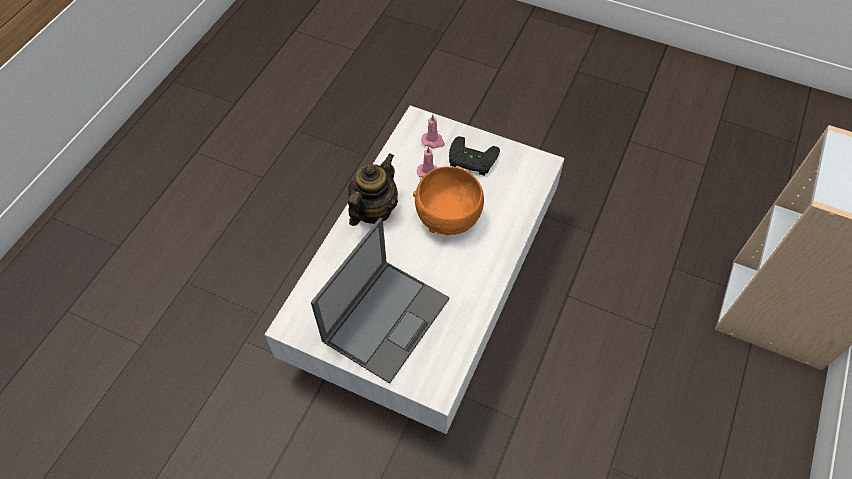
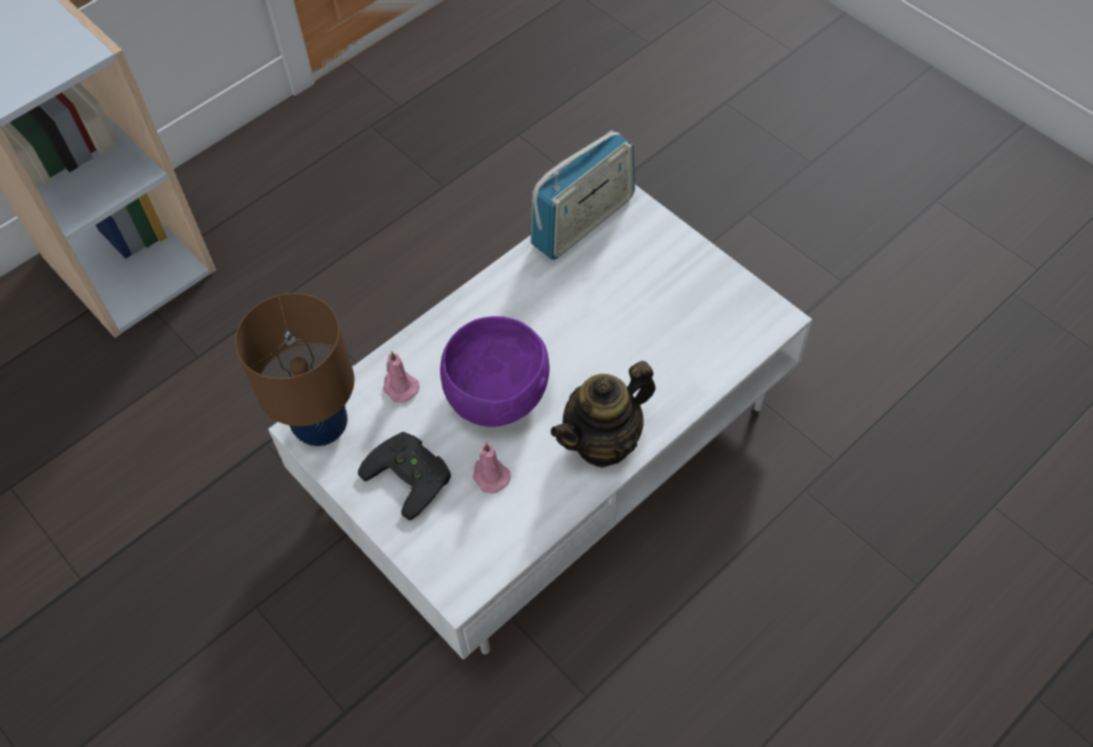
camera: 155 degrees left, 0 degrees up
(387, 318) = (645, 287): laptop -> none
(433, 141) = (453, 533): pink candle -> pink candle (399, 386)
(448, 215) = (497, 395): orange bowl -> purple bowl
(452, 356) = (583, 222): none -> radio
(535, 168) = (323, 425): none -> brown table lamp

